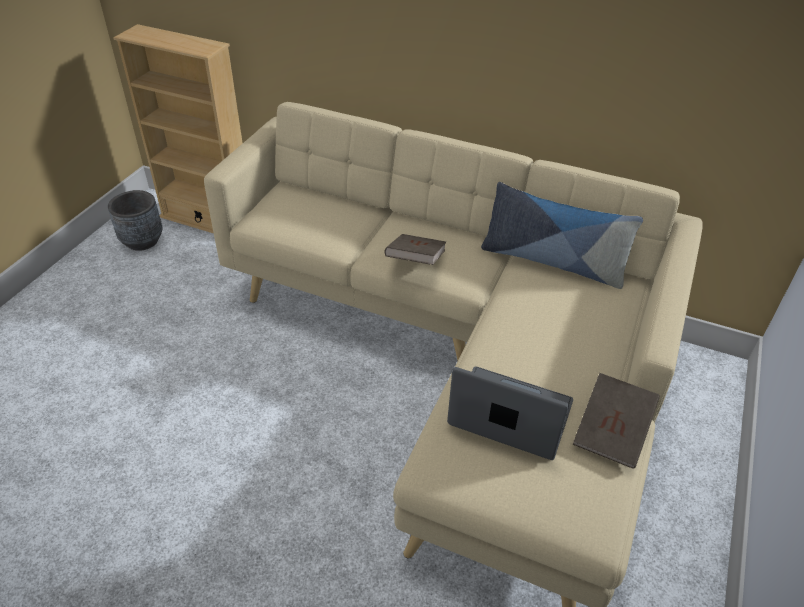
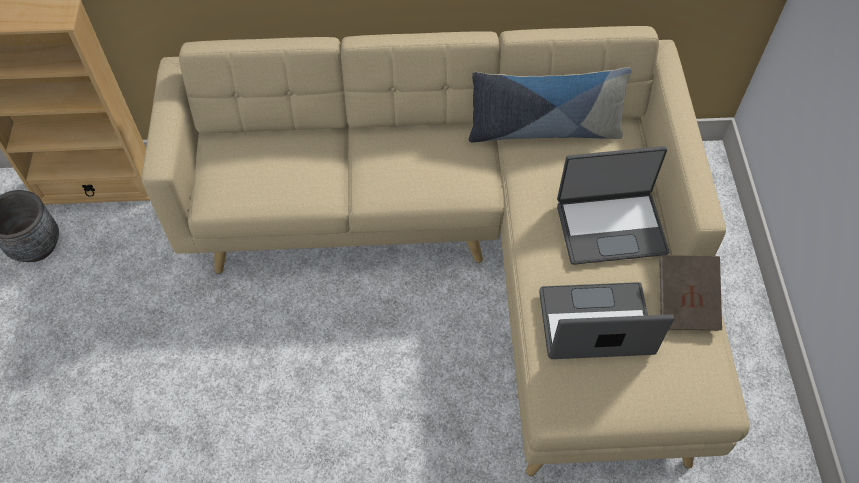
camera: 25 degrees left, 15 degrees up
(415, 261) = (414, 184): brown book -> none
(571, 348) = (610, 226): none -> laptop

